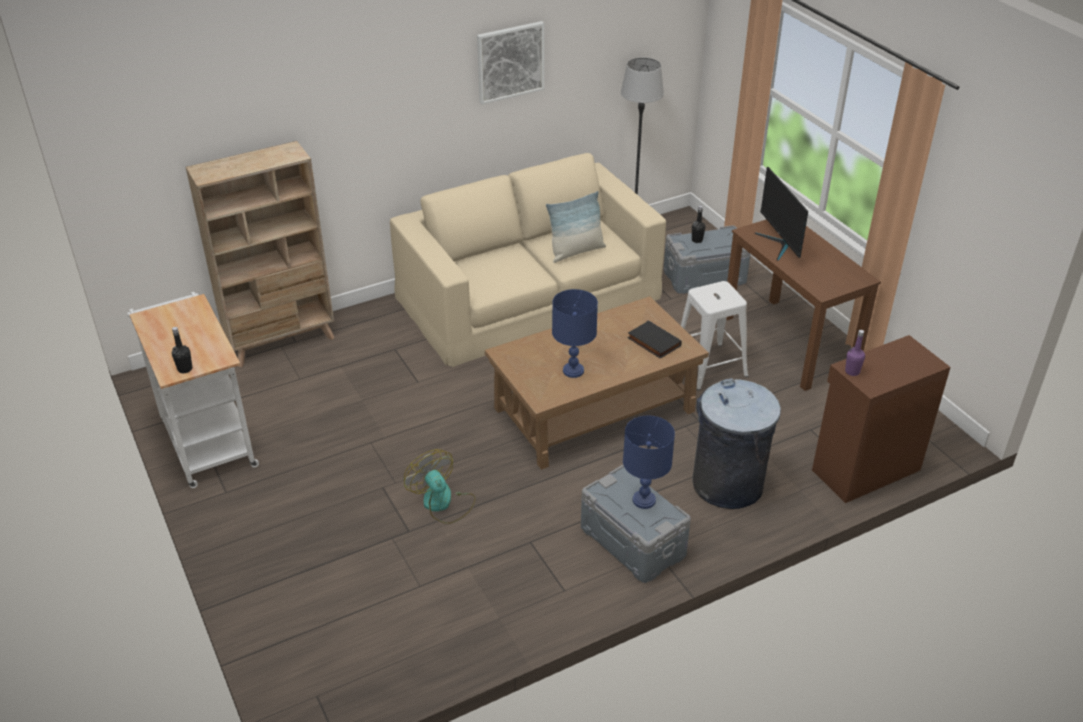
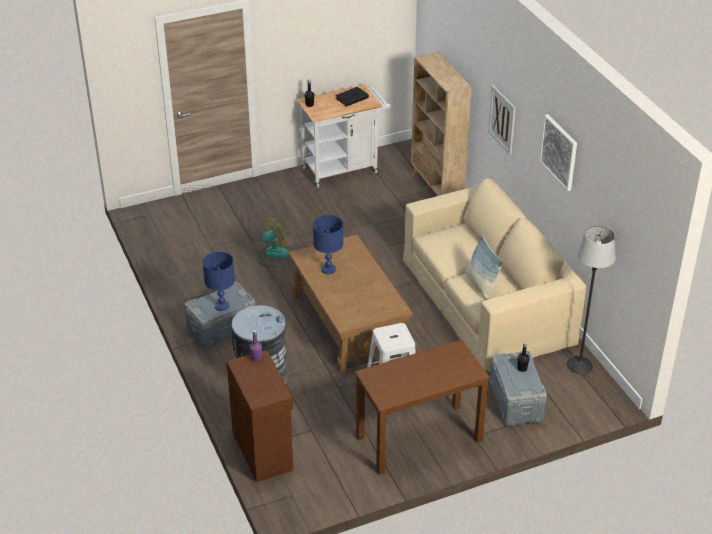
camera: 95 degrees right, 0 degrees up
(377, 127) = (502, 120): none -> picture
(653, 342) = (354, 308): black book -> black book (351, 98)
(780, 244) = (438, 363): monitor -> none

